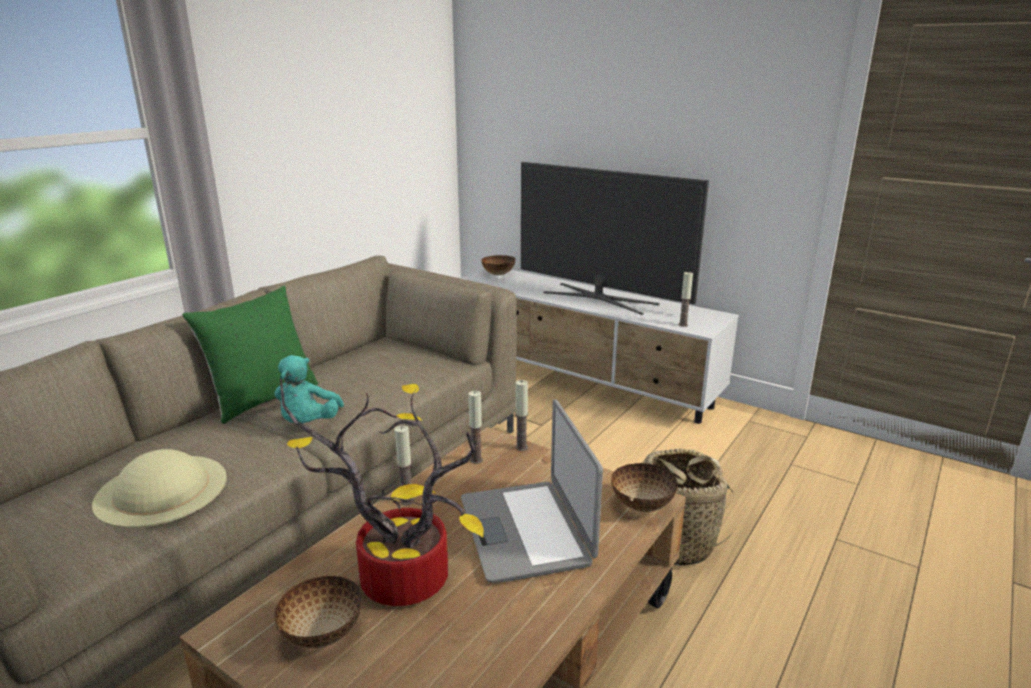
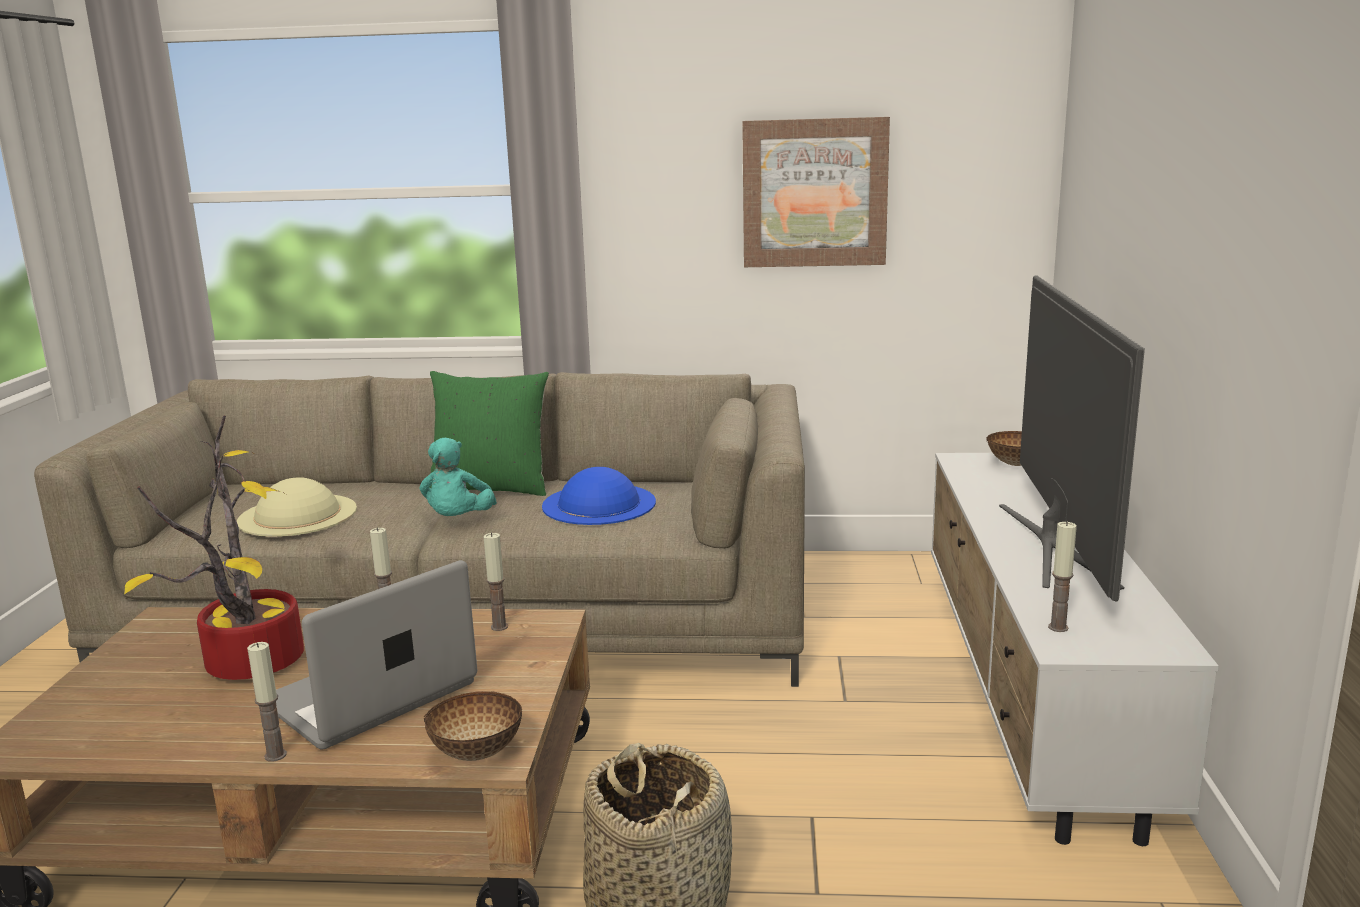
camera: 60 degrees right, 5 degrees down
(308, 423) = (458, 521): turquoise plush toy -> turquoise plush toy turned 60 degrees counterclockwise
(323, 633) = (166, 654): bowl -> none
(349, 123) = (814, 193): none -> picture
(370, 371) = (598, 504): none -> blue hat
(521, 447) = (552, 642): candle -> candle (275, 755)

